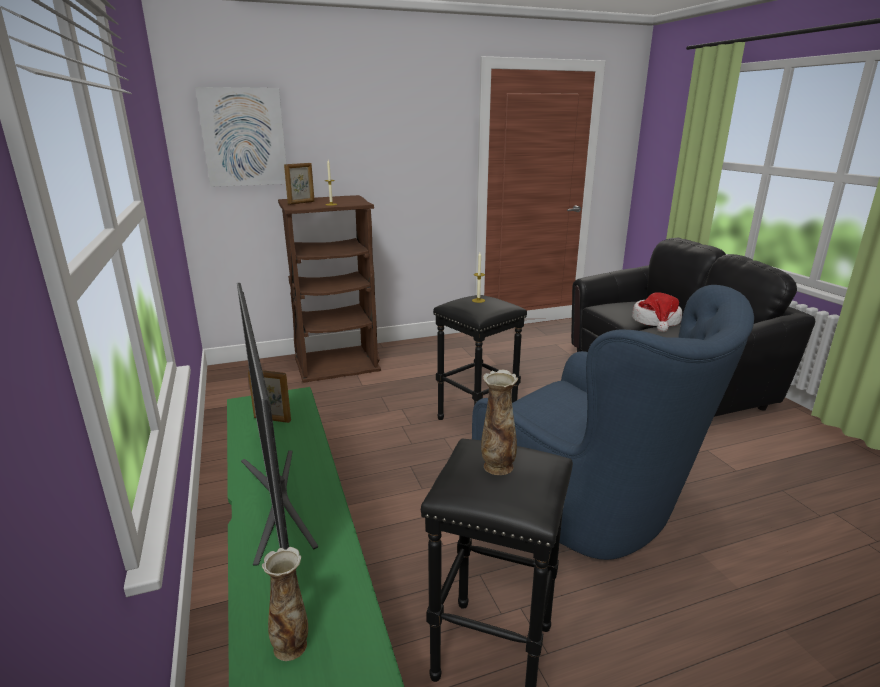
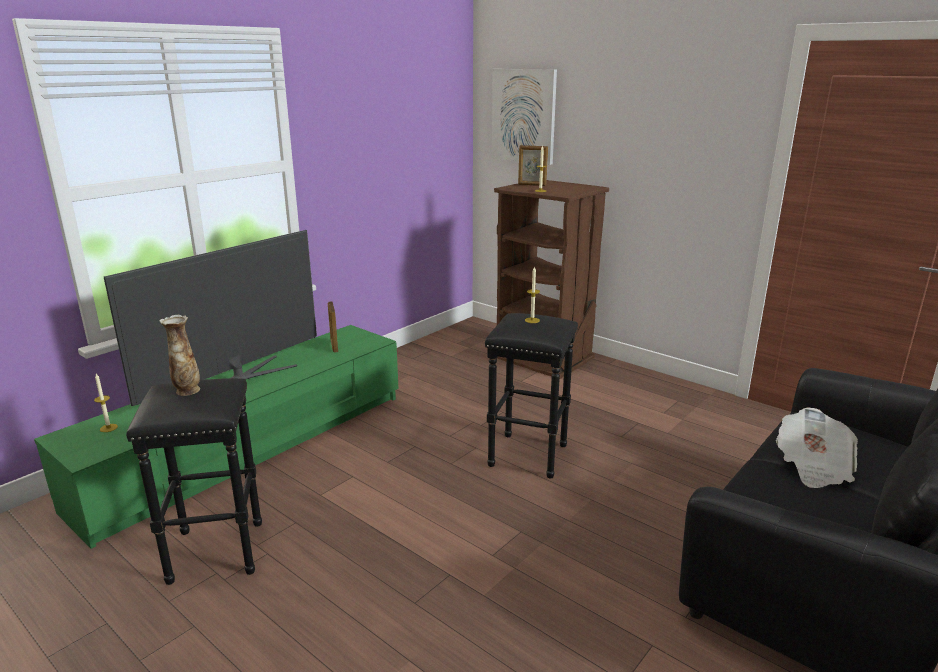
camera: 60 degrees right, 0 degrees up
(291, 646) = (108, 428): vase -> candle
(592, 508) = (432, 565): blue armchair -> none
(656, 321) = (813, 467): hat -> newspaper

